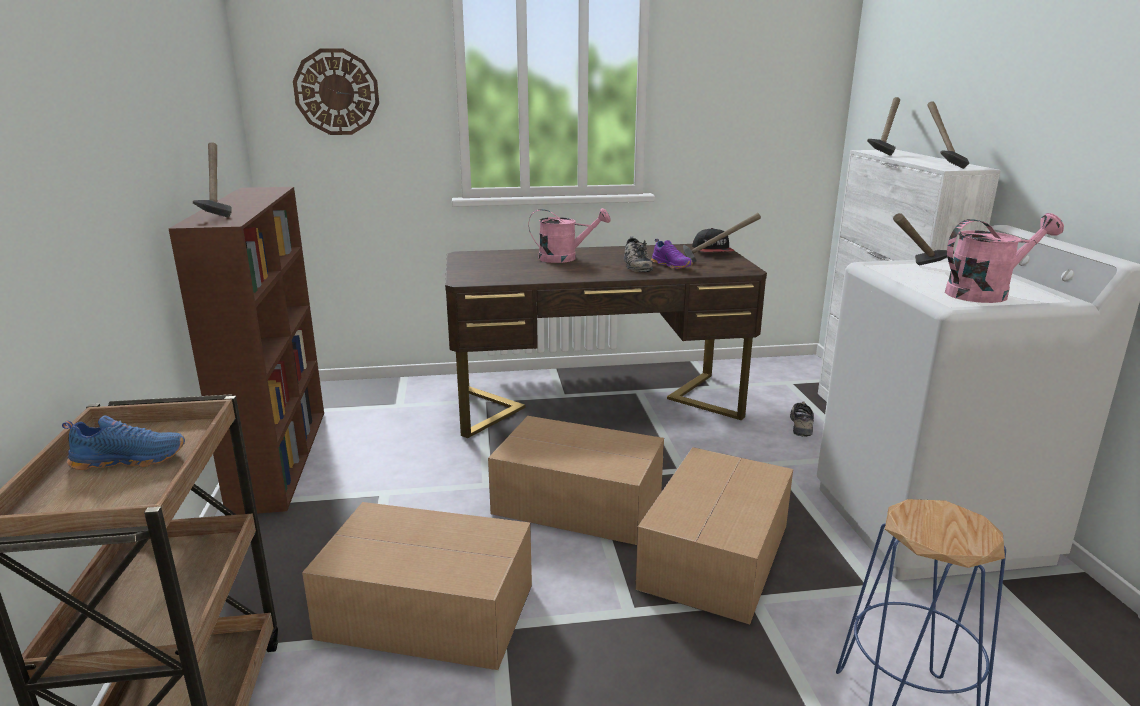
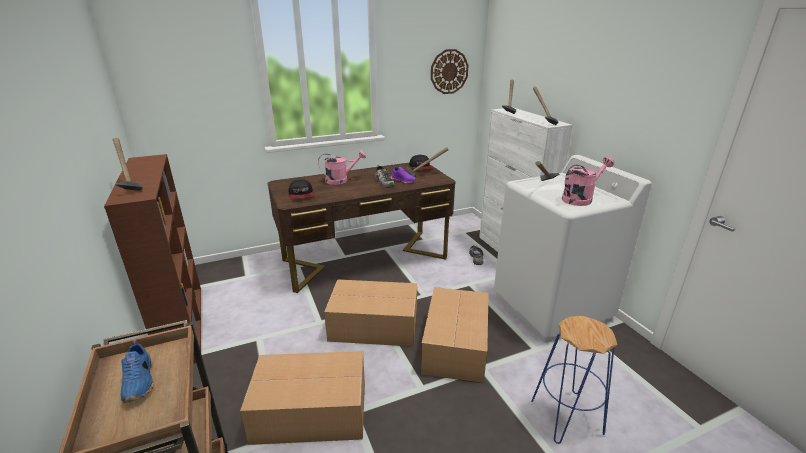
camera: 15 degrees left, 5 degrees up
(131, 459) = (140, 381): blue shoe -> blue shoe turned 90 degrees clockwise
(336, 92) = (182, 87): wall clock -> wall clock (449, 71)
(491, 271) = (301, 194): none -> cap

